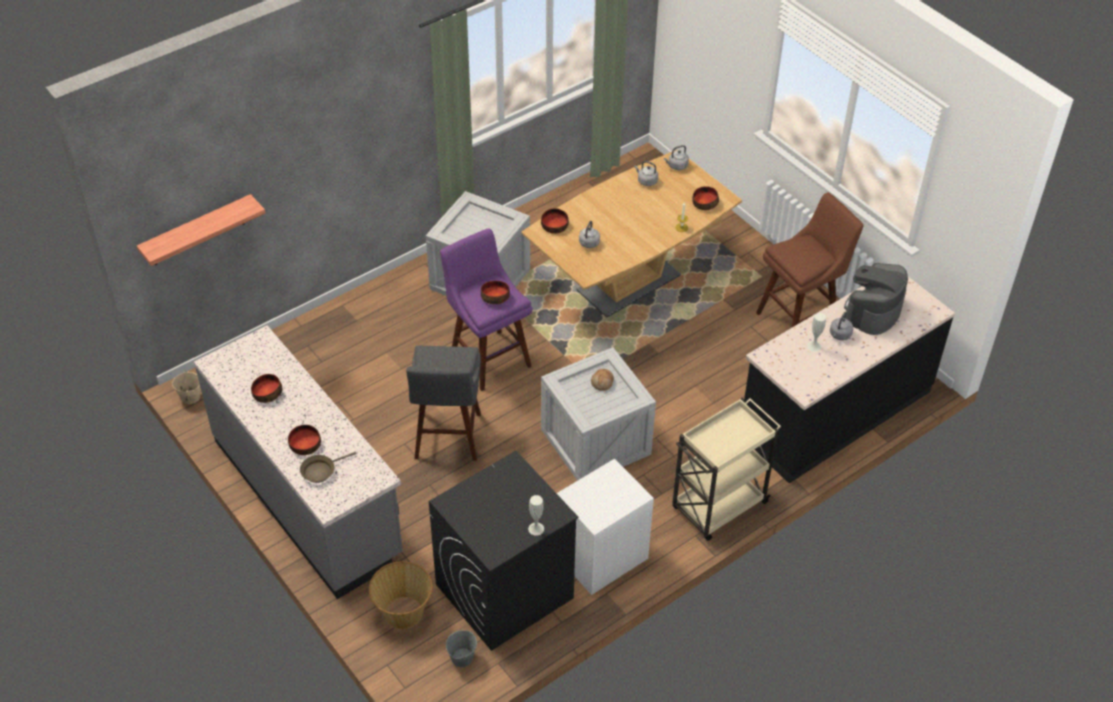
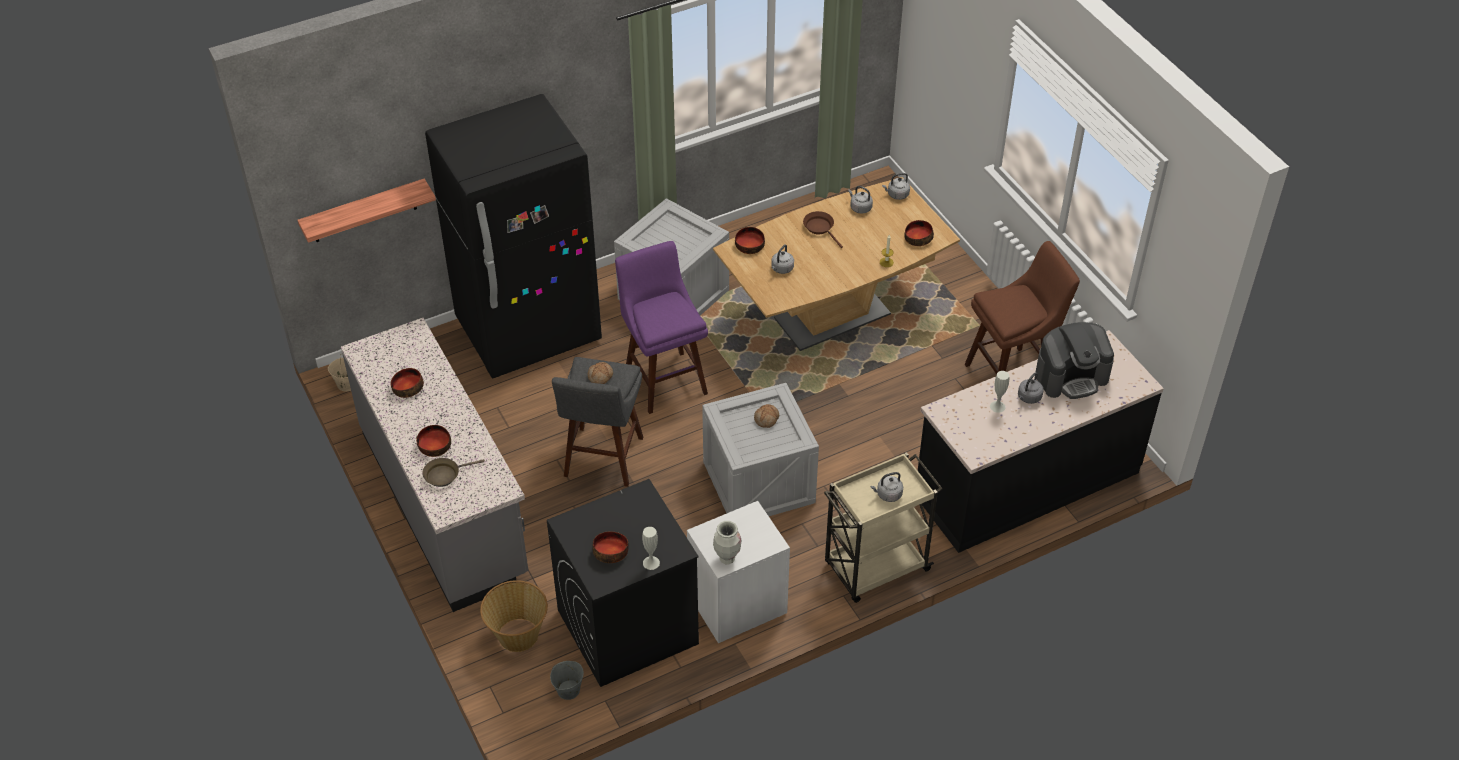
camera: 10 degrees right, 0 degrees up
(353, 328) = (529, 331): none -> black fridge
(445, 361) = (601, 376): none -> bread
(495, 297) = (669, 314): bowl -> bowl (611, 552)
(598, 516) = (727, 558): none -> vase
(615, 203) = (820, 228): none -> brown frying pan
(733, 438) = (888, 494): none -> grey kettle
(872, 311) = (1071, 376): coffee machine -> coffee machine turned 150 degrees counterclockwise

